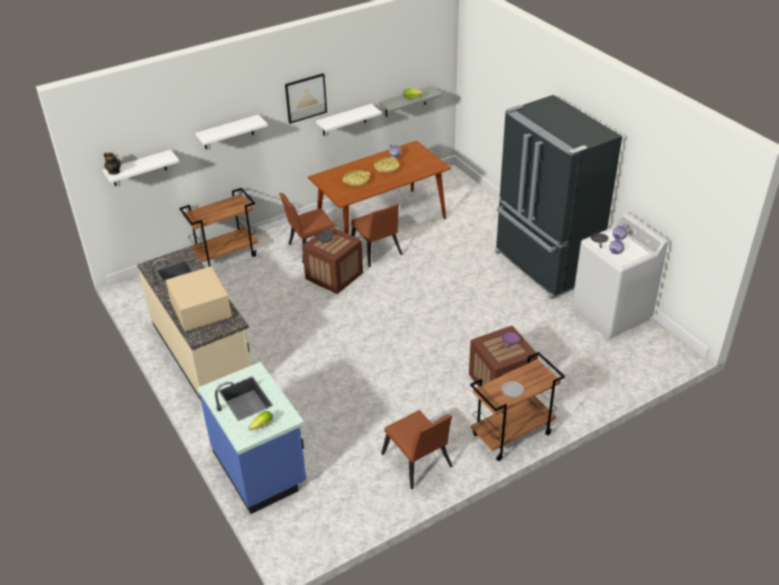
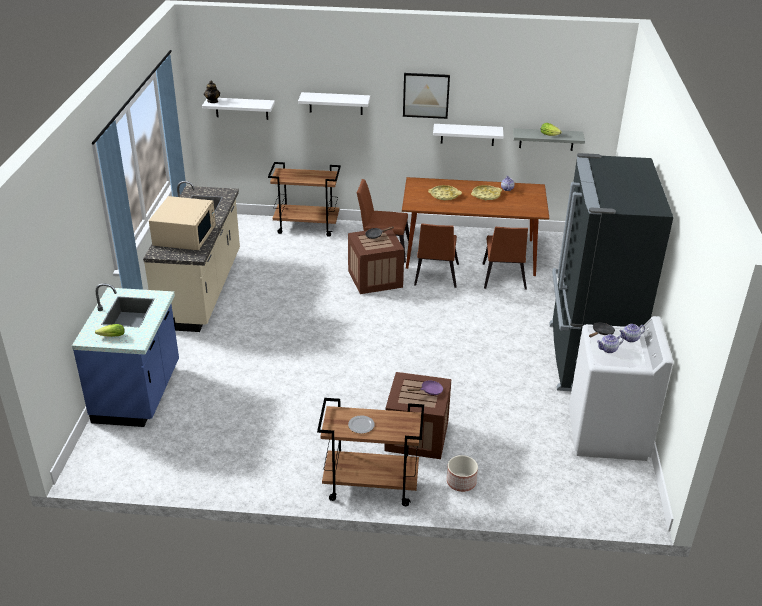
camera: 35 degrees right, 5 degrees down
(418, 464) = (259, 461): brown chair -> brown chair (503, 279)
(563, 397) = (461, 482): none -> planter

